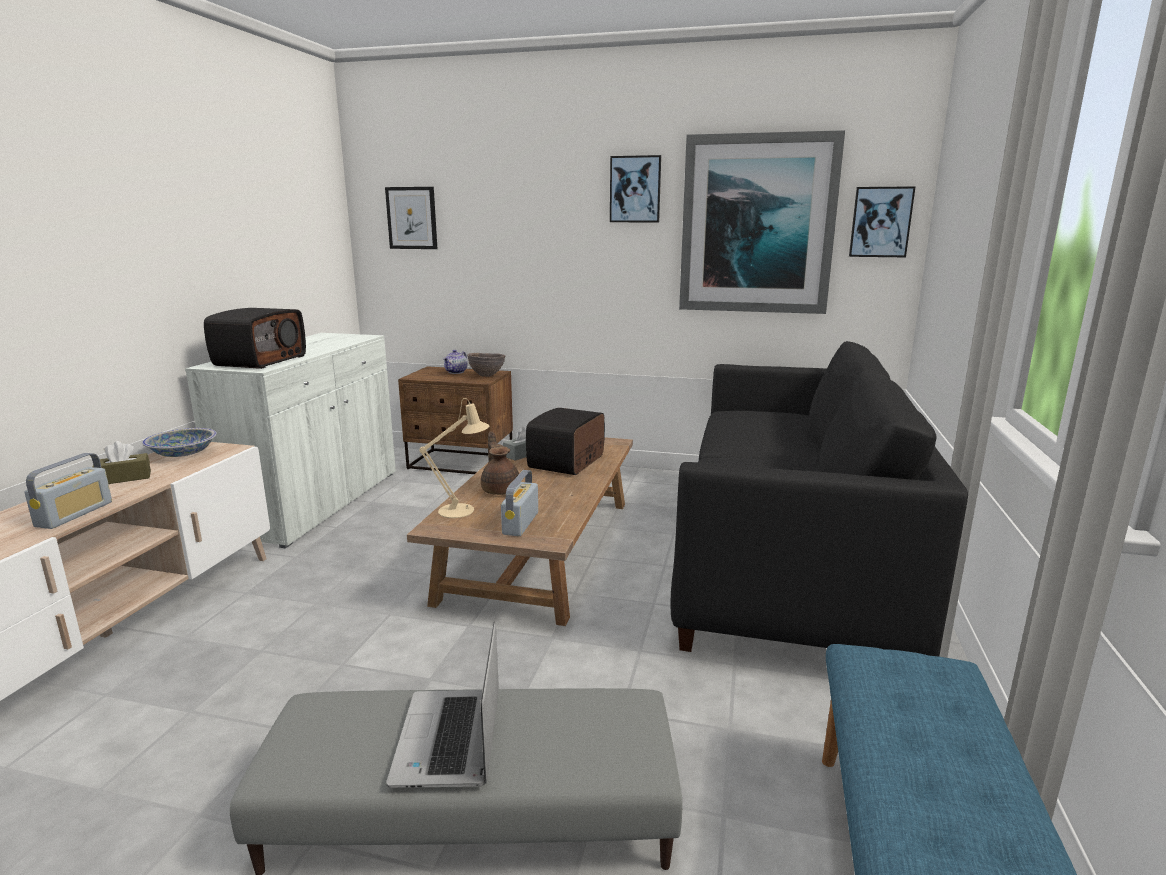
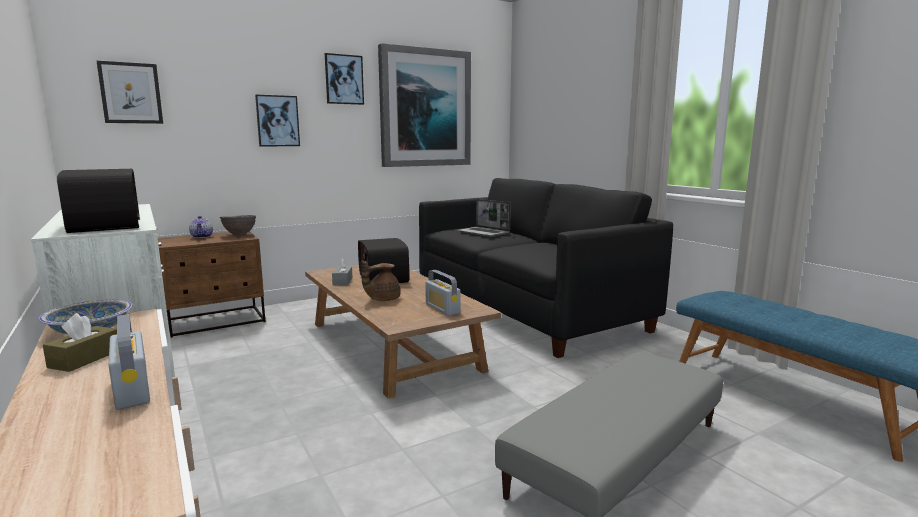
camera: 45 degrees left, 5 degrees down
(450, 740) = (623, 403): laptop -> laptop (484, 233)
(462, 510) = (388, 314): beige table lamp -> none
(500, 489) = (382, 299): brown teapot -> brown teapot turned 60 degrees counterclockwise
(880, 222) = (488, 108): picture -> picture (277, 121)

